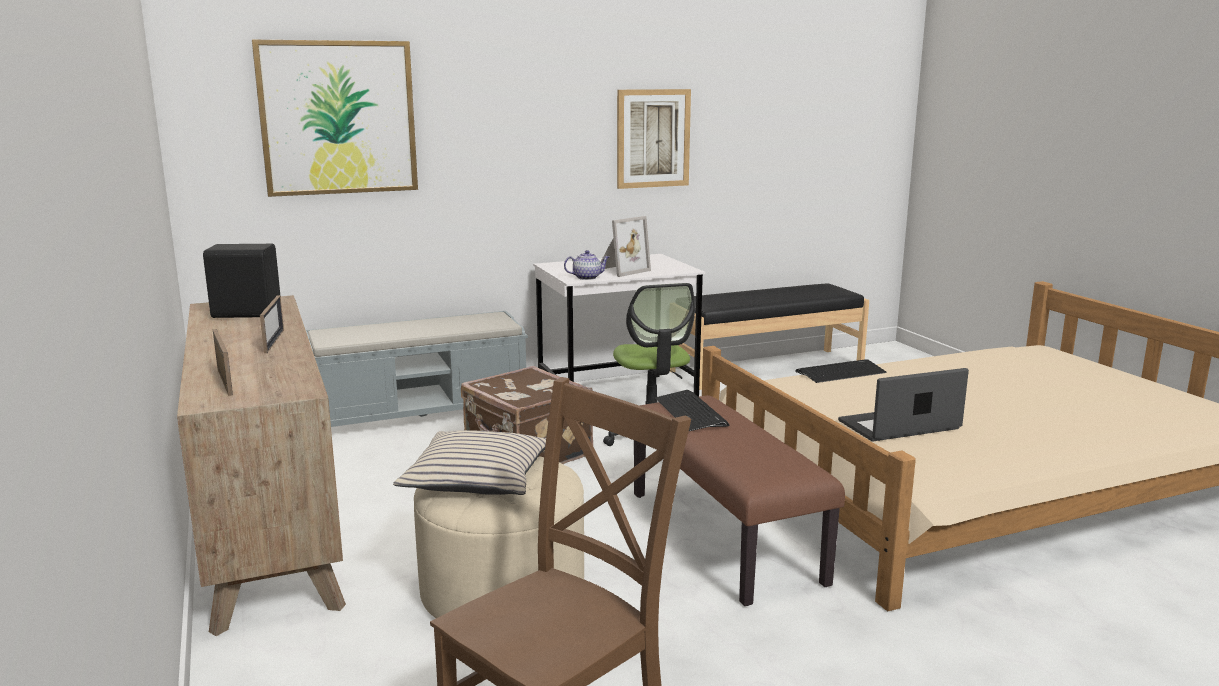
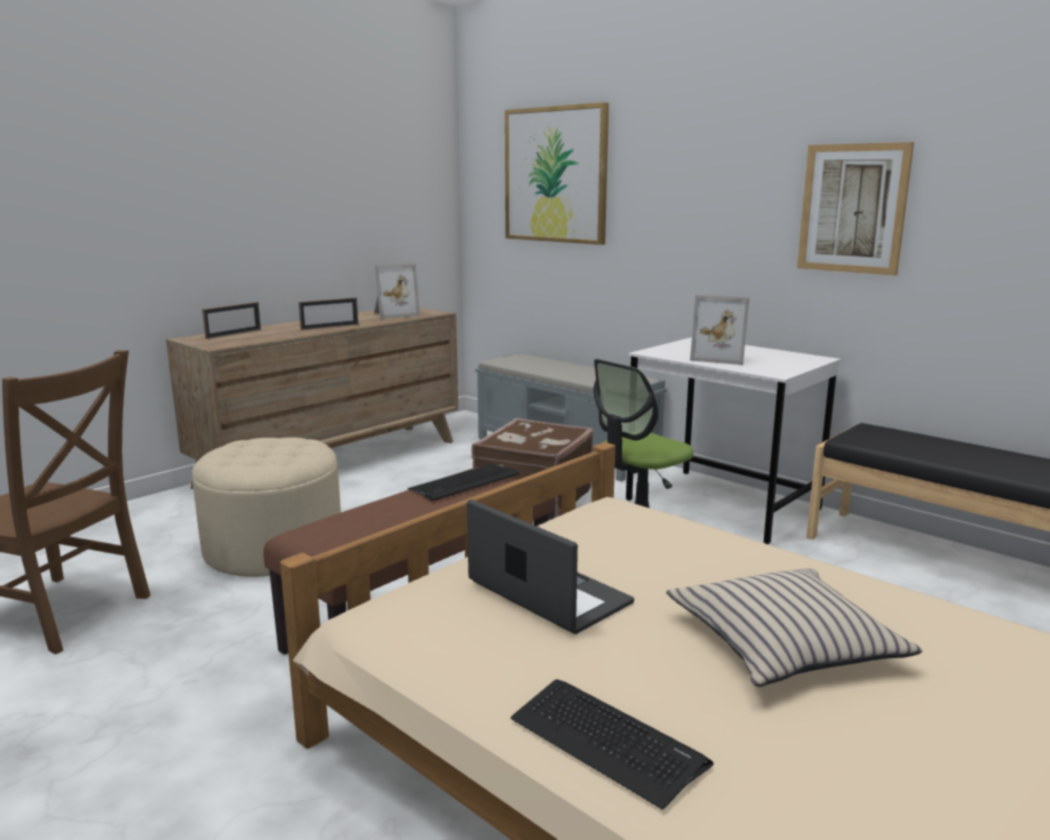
camera: 65 degrees right, 0 degrees up
(246, 313) = (394, 314): black speaker -> picture frame
(478, 478) = (260, 447): beige pillow -> beige pillow (784, 643)
(587, 277) = (665, 354): teapot -> none
(841, 372) = (728, 540): keyboard -> keyboard (607, 741)

